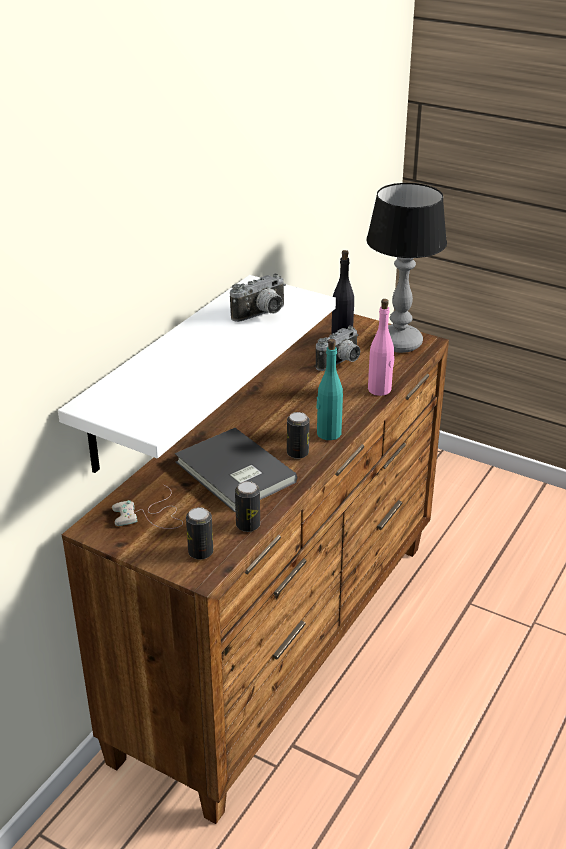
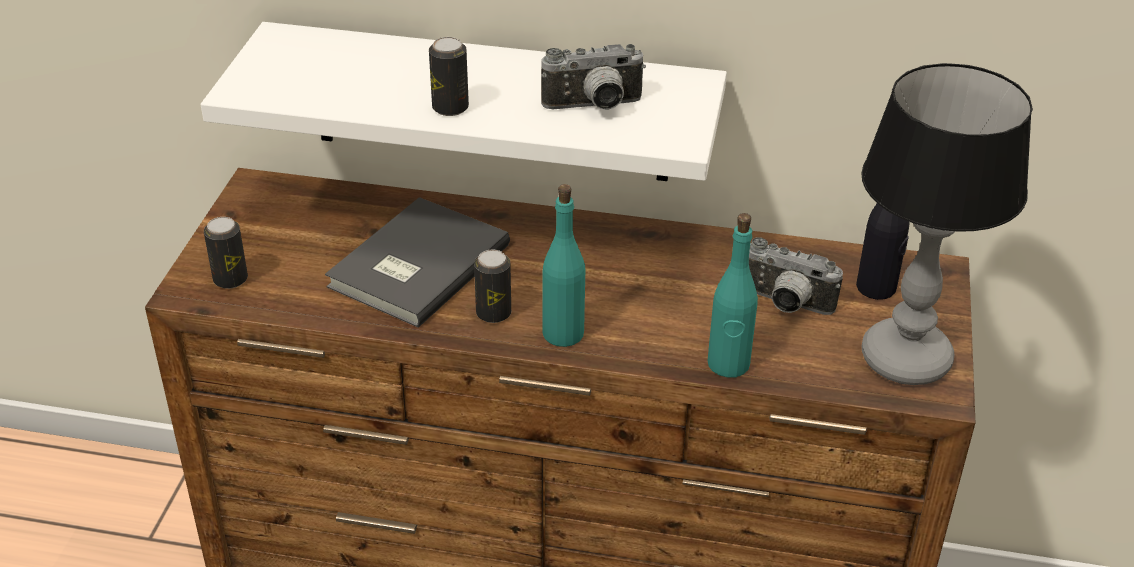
camera: 70 degrees right, 5 degrees up
(151, 515) = (295, 221): white game controller -> none
(248, 525) = (300, 305): can -> can (450, 108)
(262, 315) = (594, 107): camera -> camera turned 45 degrees counterclockwise
(379, 390) = (728, 364): pink bottle -> turquoise bottle

